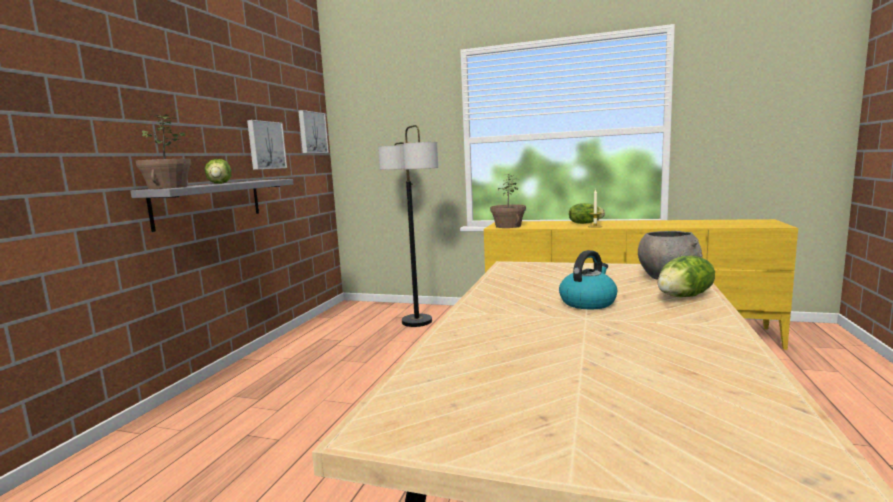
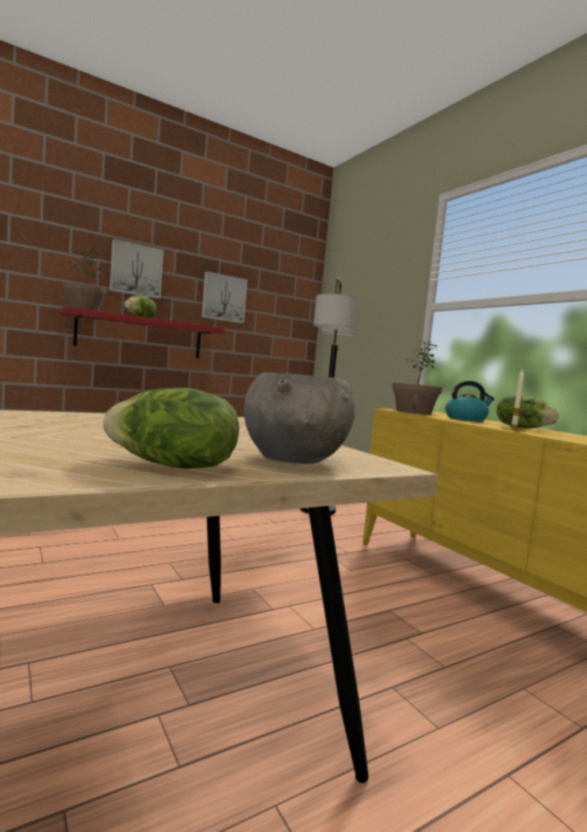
camera: 40 degrees right, 5 degrees down
(209, 203) = (141, 336): grey shelf -> red shelf
(312, 132) = (293, 296): picture -> picture (136, 270)
(588, 302) = (75, 436): kettle -> kettle (466, 419)

